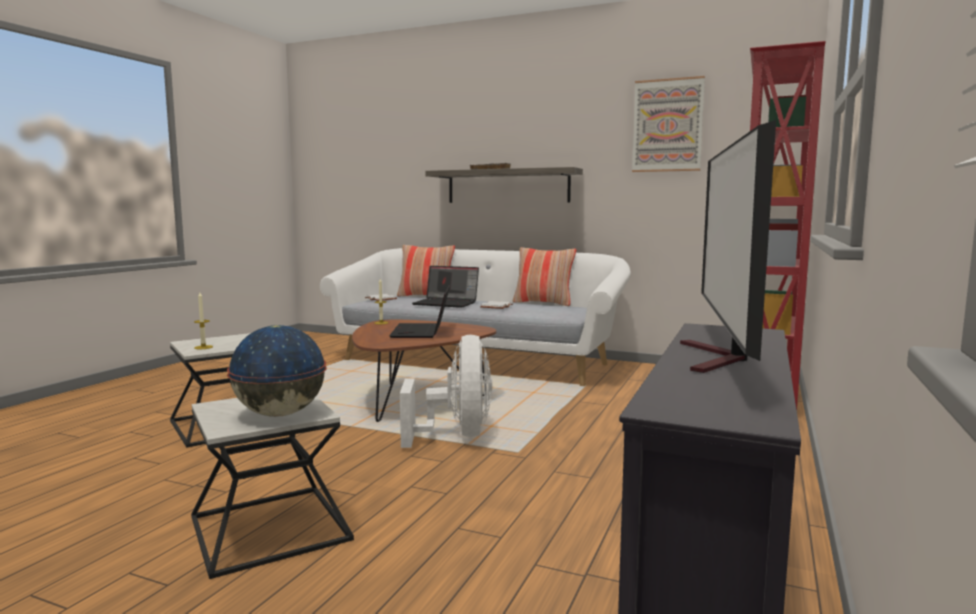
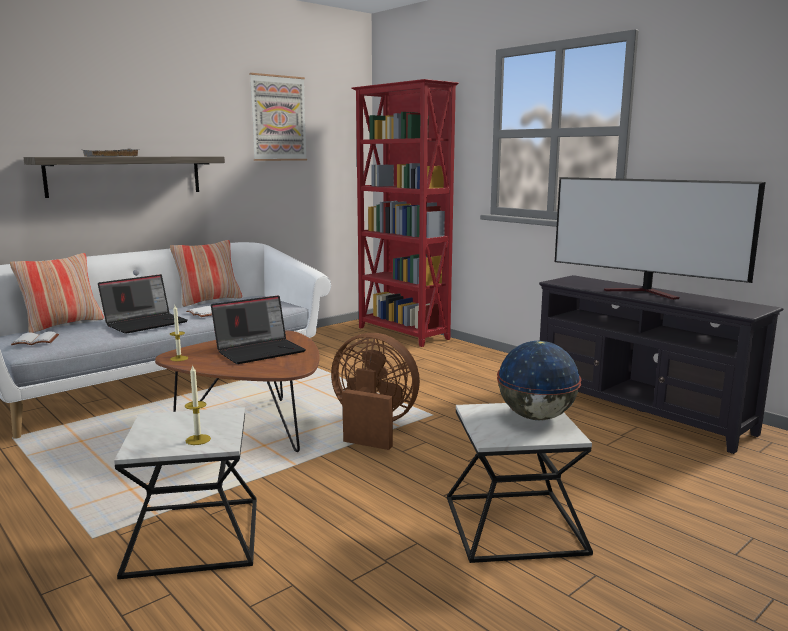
camera: 65 degrees left, 5 degrees up
(422, 332) = (260, 351): laptop -> laptop turned 60 degrees counterclockwise
(457, 435) = (372, 427): white fan -> brown fan

